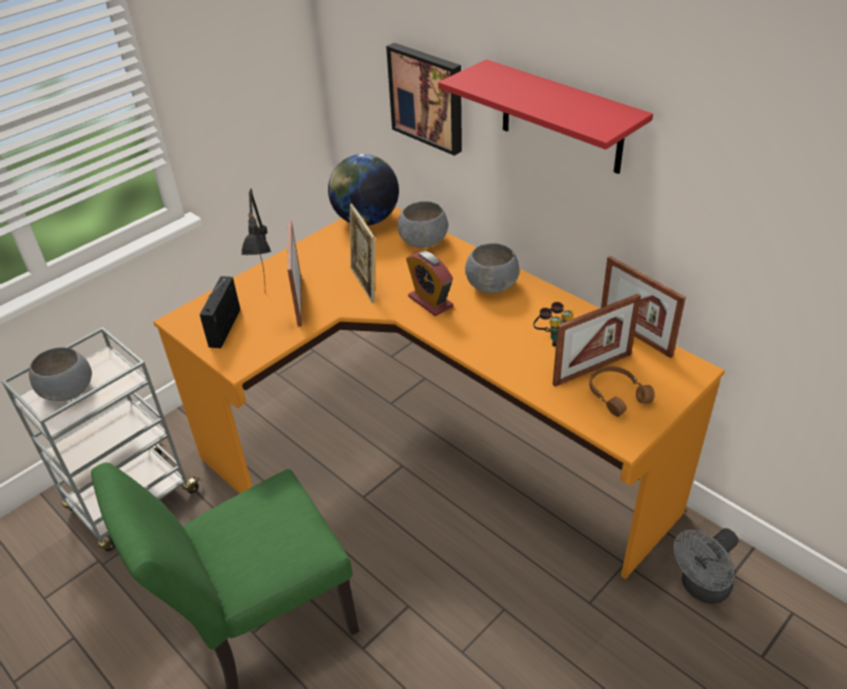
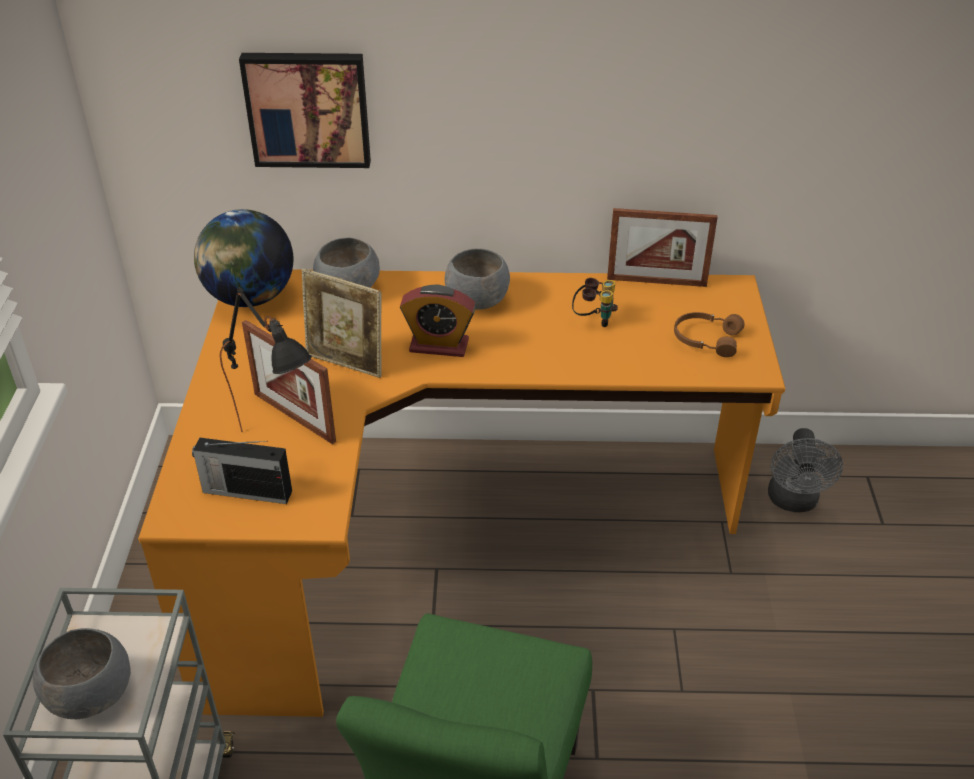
camera: 45 degrees left, 0 degrees up
(225, 327) = (245, 491): radio -> radio turned 45 degrees counterclockwise
(561, 118) = (522, 76): red shelf -> none
(592, 369) = (661, 329): picture frame -> none

